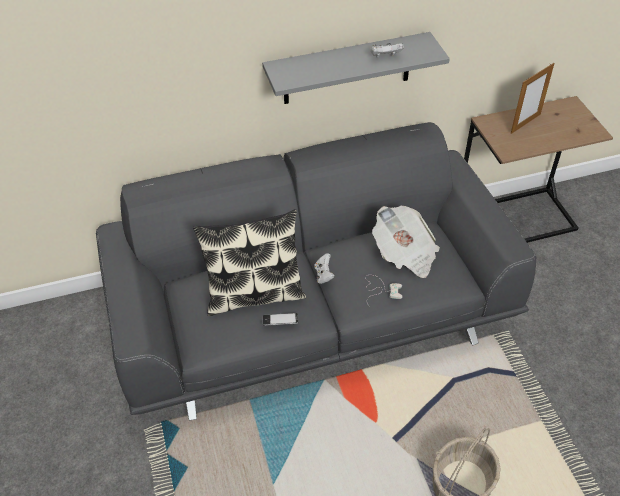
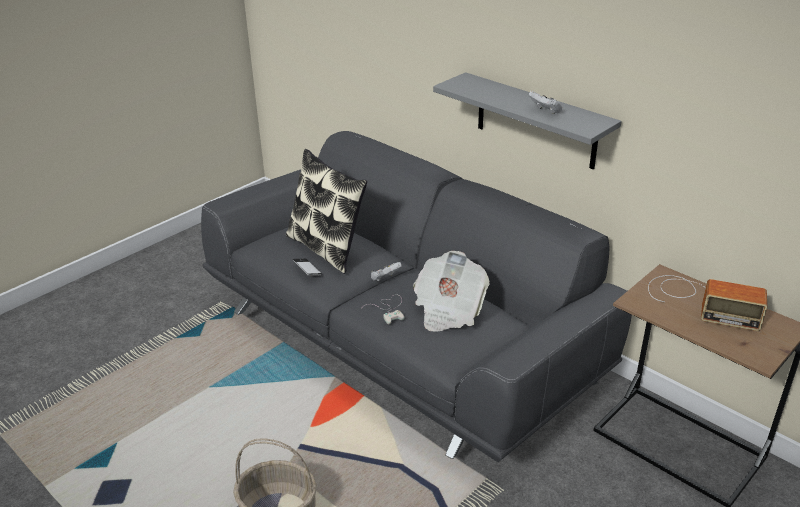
camera: 60 degrees right, 15 degrees down
(525, 123) = (700, 301): picture frame -> radio

